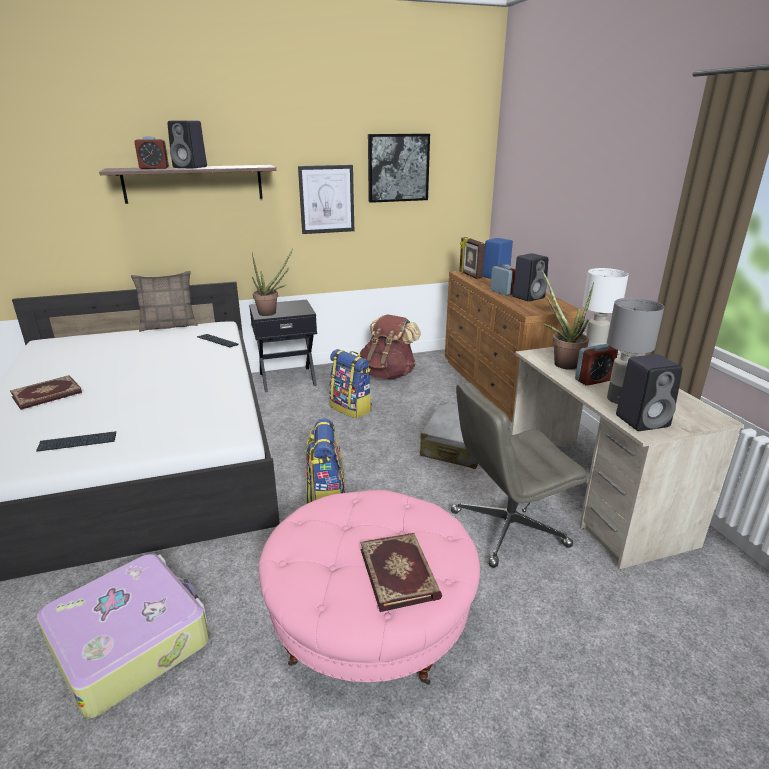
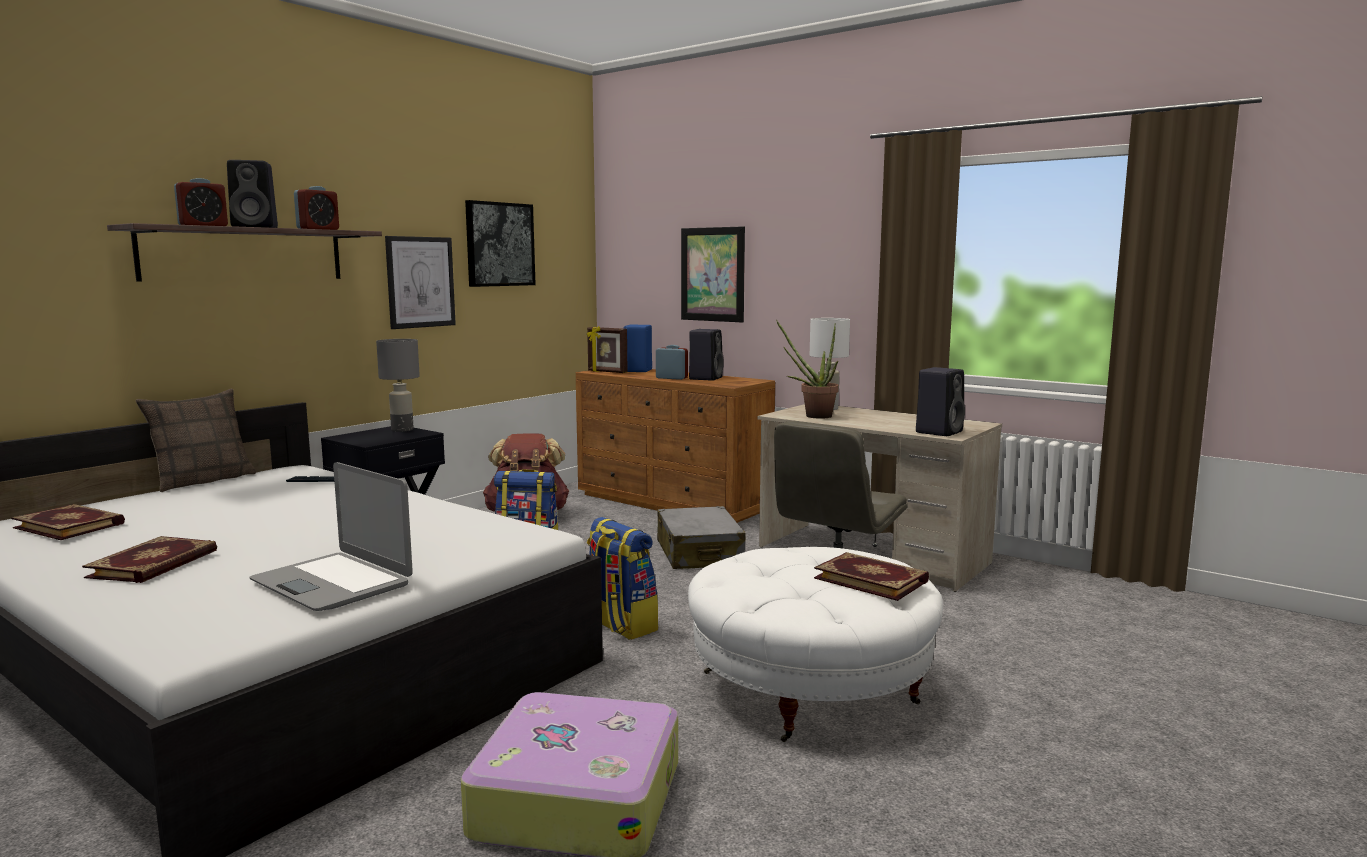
camera: 35 degrees left, 15 degrees down
(65, 351) = (71, 525): none -> book
(77, 443) = (333, 583): keyboard -> laptop
(271, 313) = (377, 439): potted plant -> none
(370, 620) = (809, 688): pink ottoman -> white ottoman
(559, 203) = (712, 274): none -> picture
(593, 380) = (859, 420): alarm clock -> alarm clock (318, 229)
(618, 399) = (900, 426): grey table lamp -> grey table lamp (401, 430)

